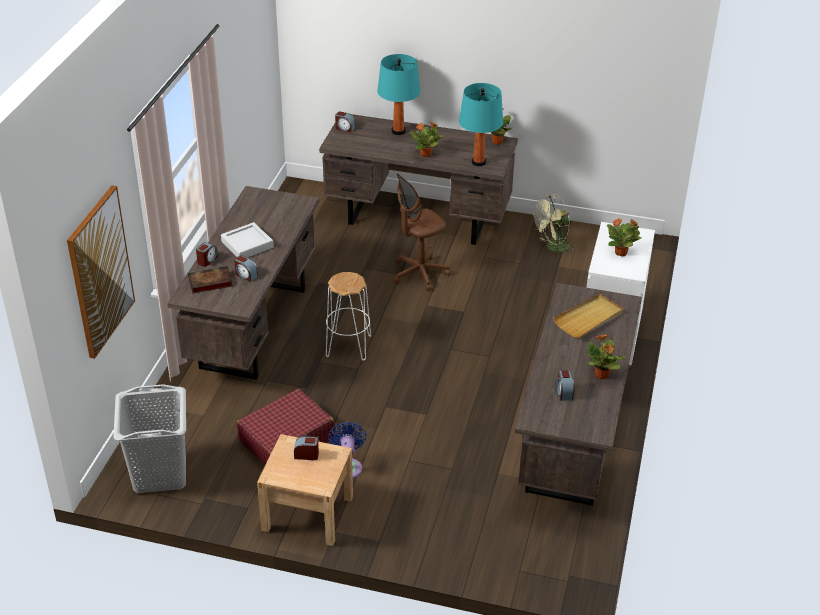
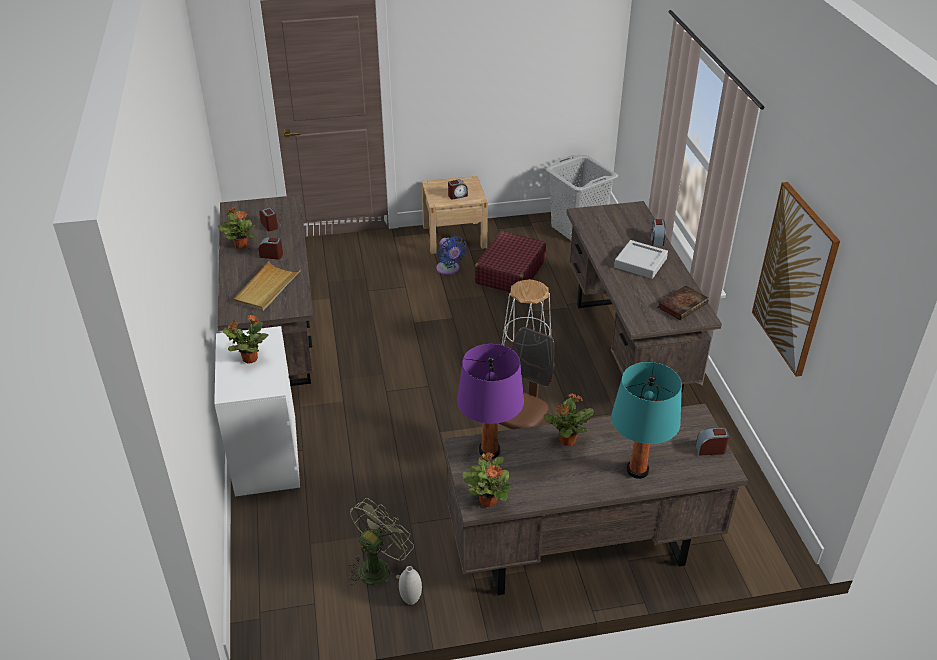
camera: 155 degrees right, 0 degrees up
(100, 272) = (650, 94): picture -> picture (794, 279)
(209, 282) = (631, 223): book -> book (682, 305)
(246, 275) = (608, 237): alarm clock -> alarm clock (271, 255)
(478, 162) = (489, 451): turquoise table lamp -> purple table lamp

